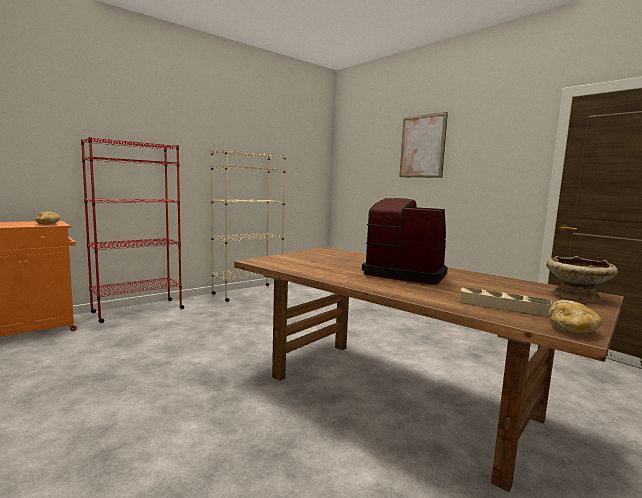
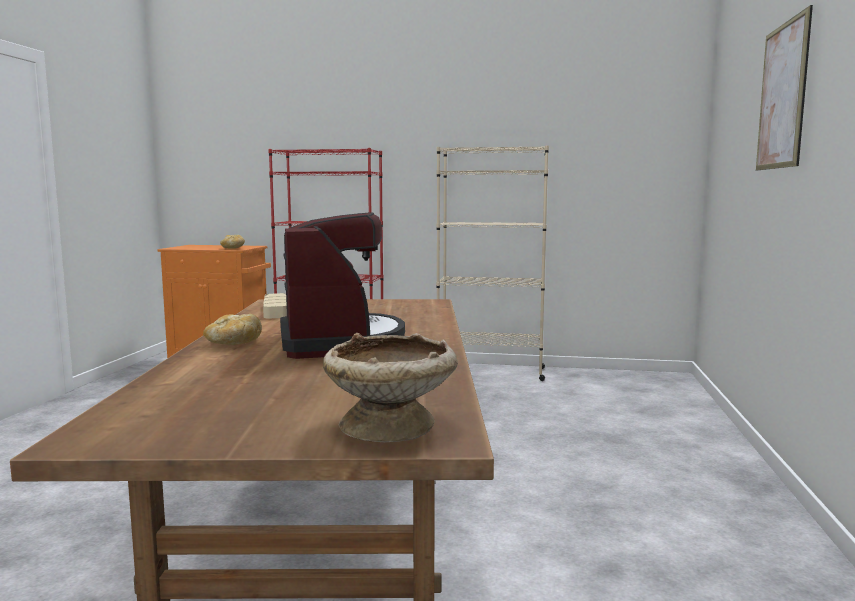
camera: 50 degrees right, 0 degrees up
(503, 306) = (210, 396): beige tray -> beige tray (276, 310)
(571, 329) = (107, 436): bread -> bread (233, 344)

